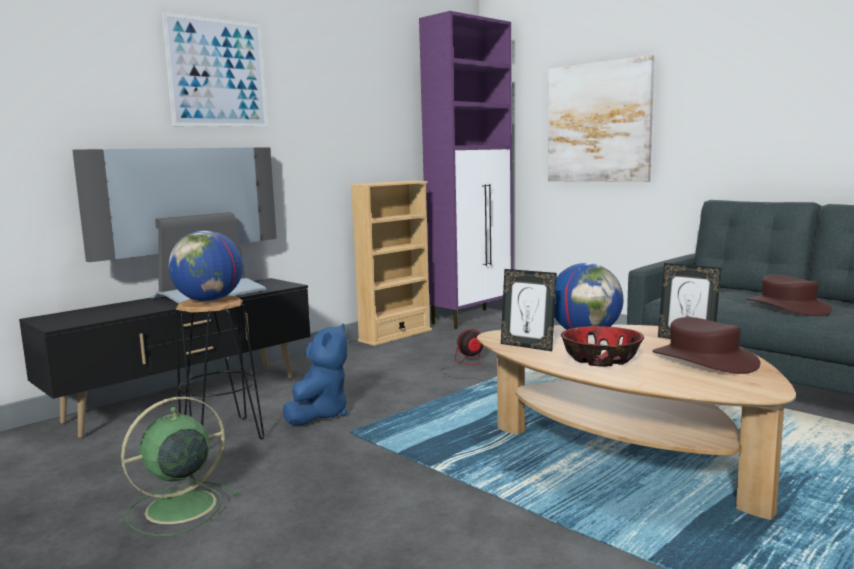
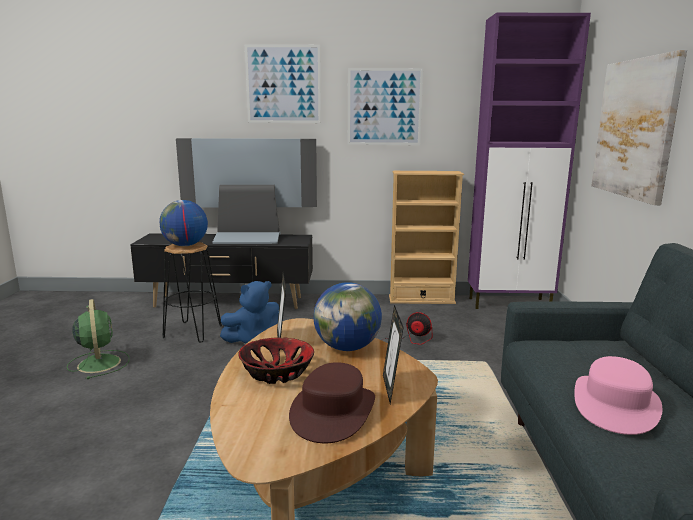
camera: 45 degrees right, 5 degrees up
(178, 508) = (99, 363): green fan -> green fan turned 60 degrees clockwise
(333, 108) = (384, 107): none -> picture
(787, 307) = (615, 405): brown hat -> pink hat

